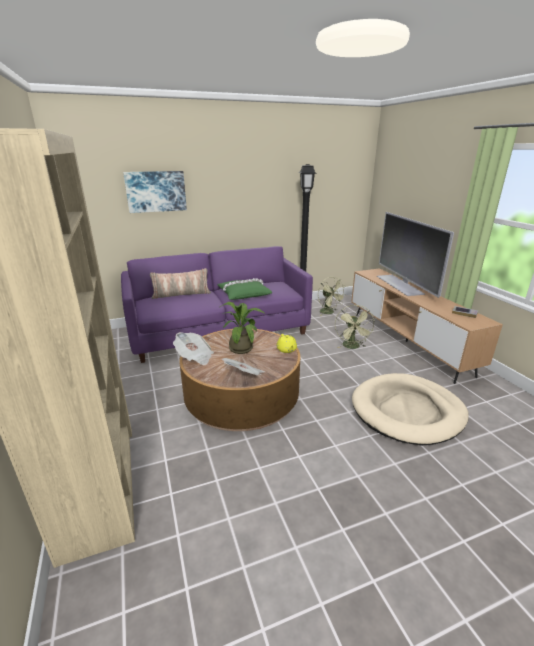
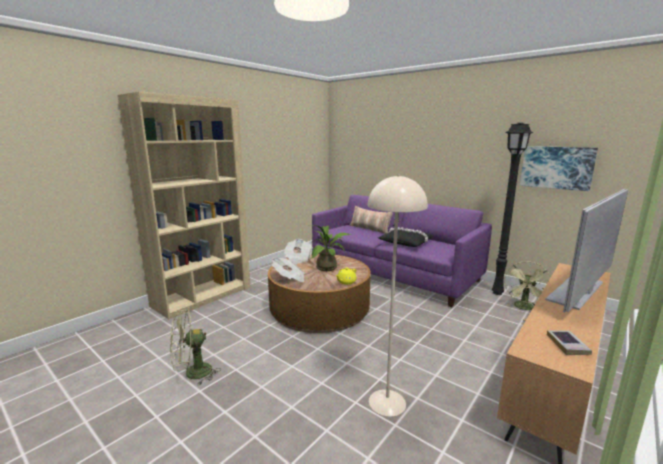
camera: 60 degrees right, 10 degrees down
(156, 191) = (385, 146): picture -> picture (556, 167)
(243, 294) = (406, 242): green pillow -> black pillow
(352, 347) = (471, 339): green fan -> green fan (192, 374)
(407, 411) = (387, 402): beige dog bed -> beige floor lamp

